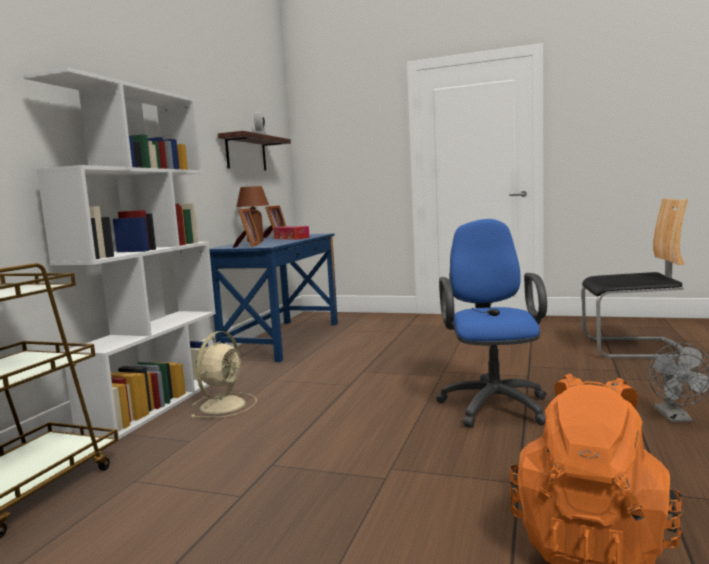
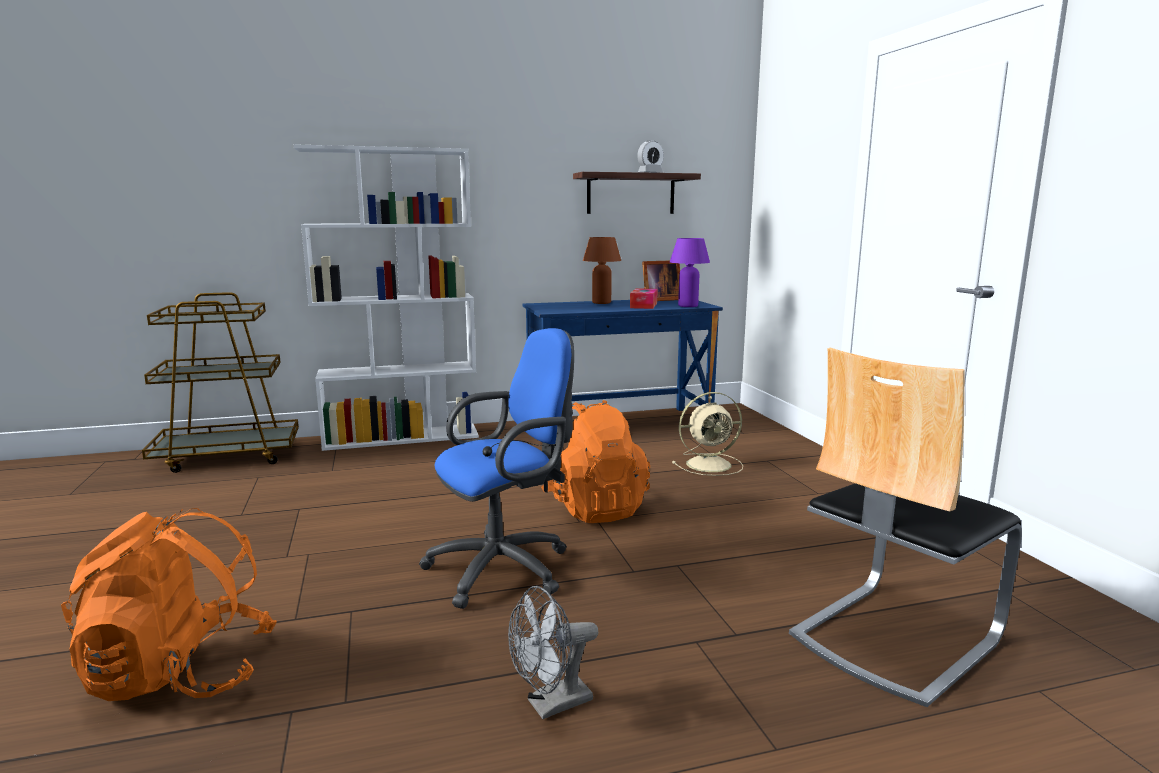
camera: 55 degrees right, 5 degrees up
(224, 404) = (414, 457): beige fan -> beige fan (710, 464)
(248, 246) = (554, 307): picture frame -> none
(315, 235) = (688, 306): none -> purple table lamp
(425, 369) = (595, 508): none -> orange backpack
(633, 348) = (893, 636): chair -> chair turned 75 degrees clockwise

